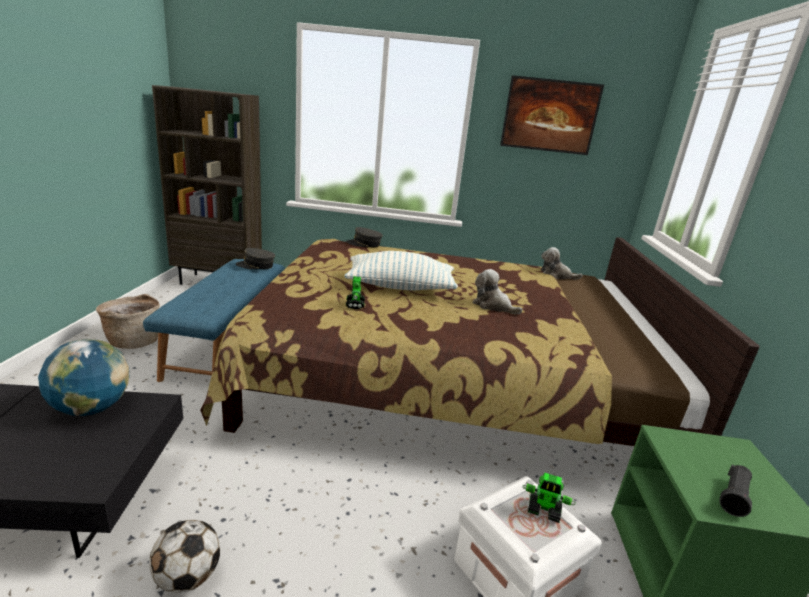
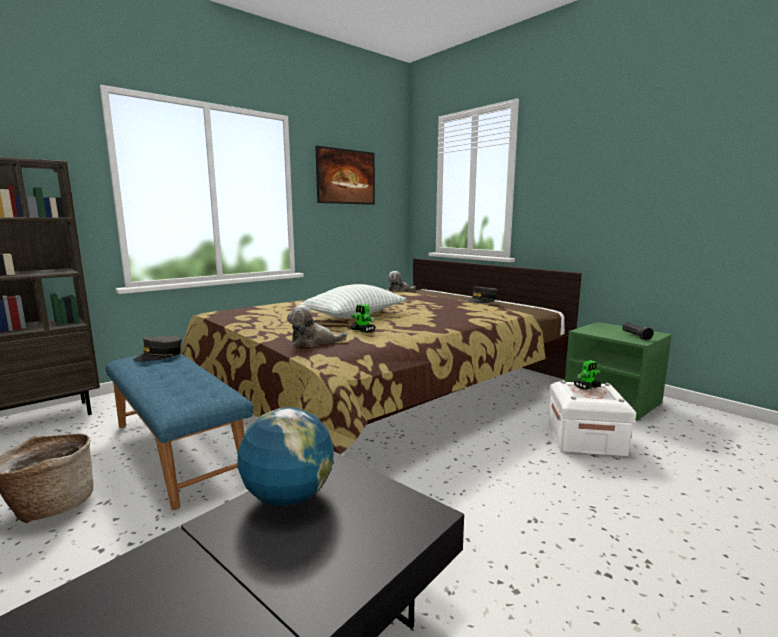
camera: 45 degrees left, 10 degrees down
(188, 577) = (494, 562): football -> none
(364, 244) = (248, 306): grey cap -> grey cap (482, 301)
(493, 306) = (424, 308): plush toy -> plush toy (313, 342)

